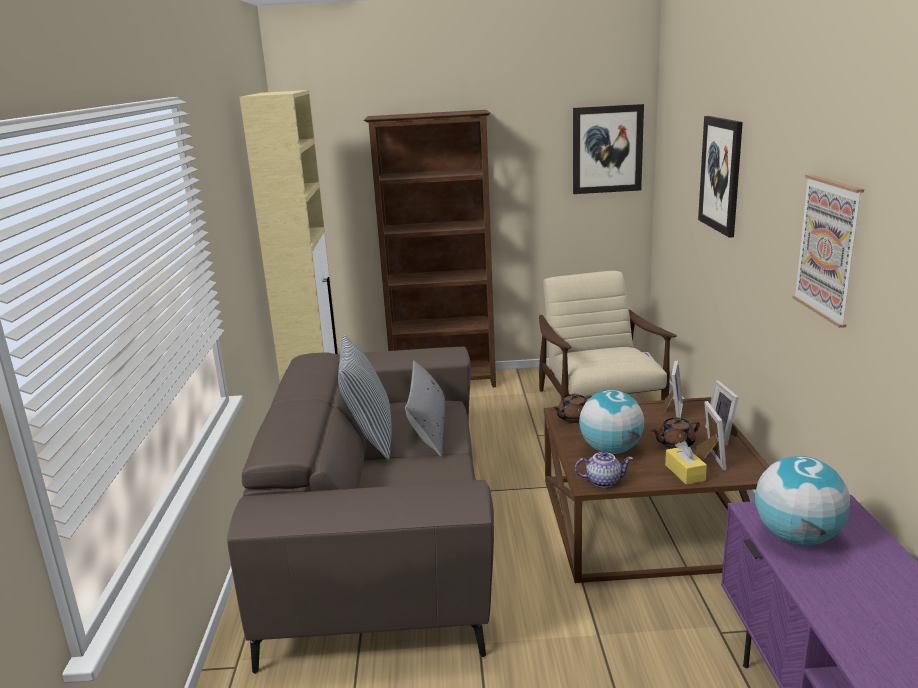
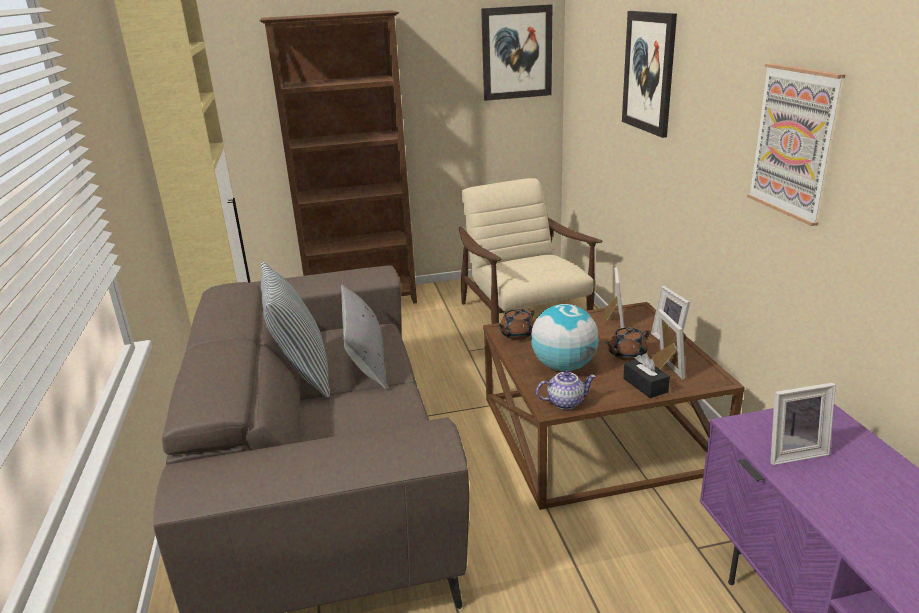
camera: 10 degrees left, 5 degrees up
(685, 472) = (645, 385): yellow tissue box -> black tissue box
(797, 537) = (792, 452): globe -> picture frame

